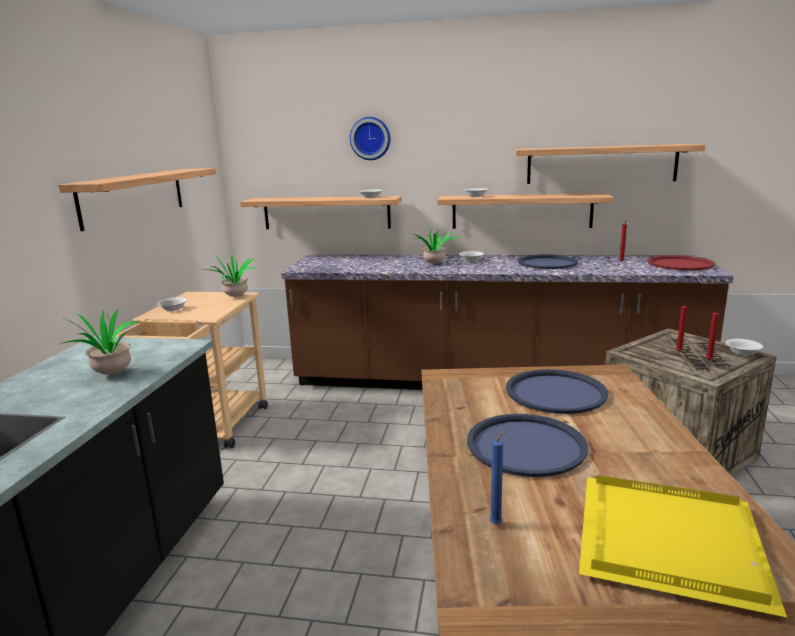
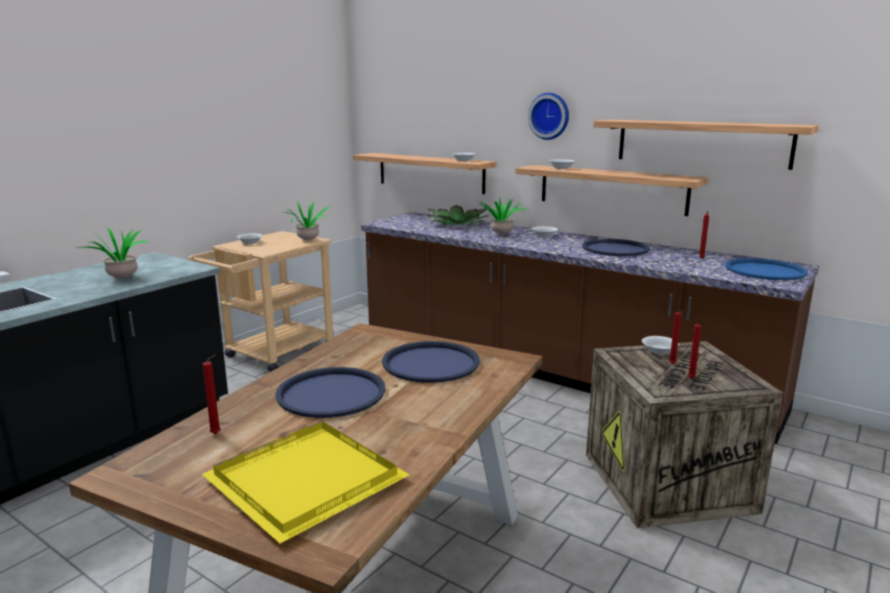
camera: 25 degrees right, 0 degrees up
(134, 196) = (232, 143): shelf -> none
(370, 138) = (472, 101): wall clock -> wall clock (550, 116)
(375, 260) = (458, 224): none -> potted plant
(497, 523) = (217, 434): blue candle -> red candle
(680, 264) = (765, 271): red tray -> blue tray
(743, 352) = (746, 380): white bowl -> white bowl (659, 351)

